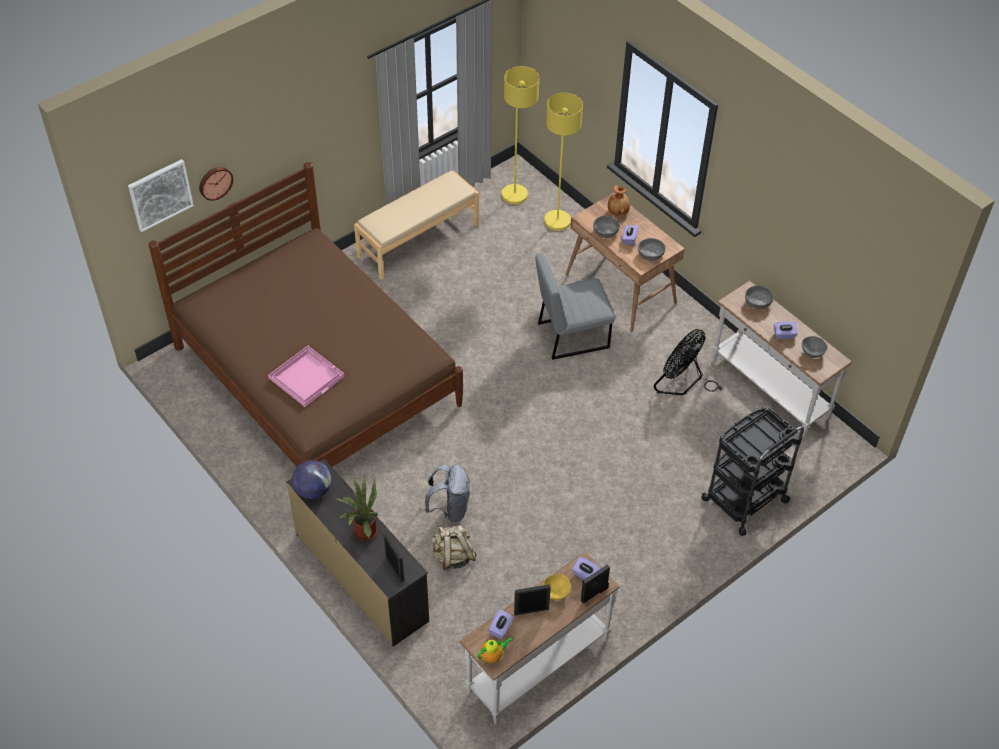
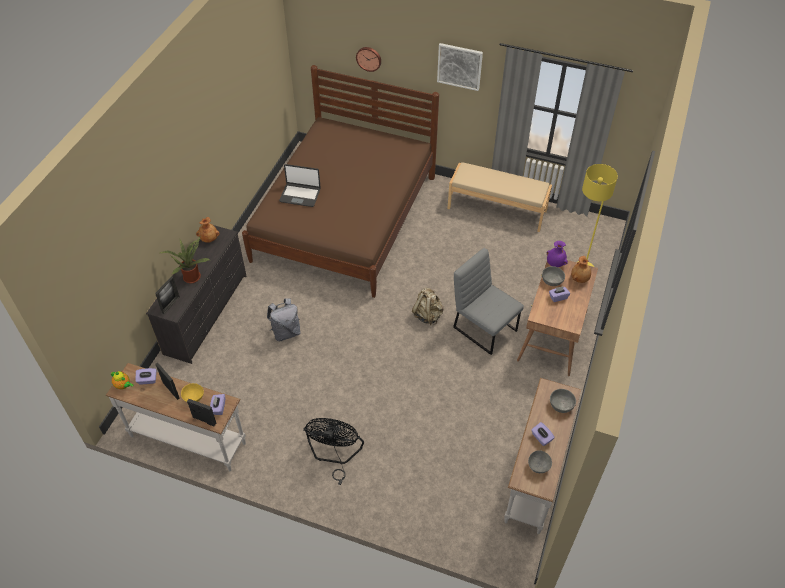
camera: 60 degrees right, 0 degrees up
(160, 194) = (329, 38): picture -> picture (459, 66)
(306, 376) = (300, 195): pink tray -> laptop
(313, 490) = (209, 238): globe -> brown vase
(453, 556) = (249, 352): beige backpack -> beige backpack (428, 315)
(517, 200) = (581, 240): yellow floor lamp -> none
(585, 218) = (555, 263): none -> purple vase
(650, 254) = (554, 316): grey bowl -> none
(686, 380) = (499, 416): black fan -> black fan (334, 455)
(744, 500) = (411, 506): black cart -> none

